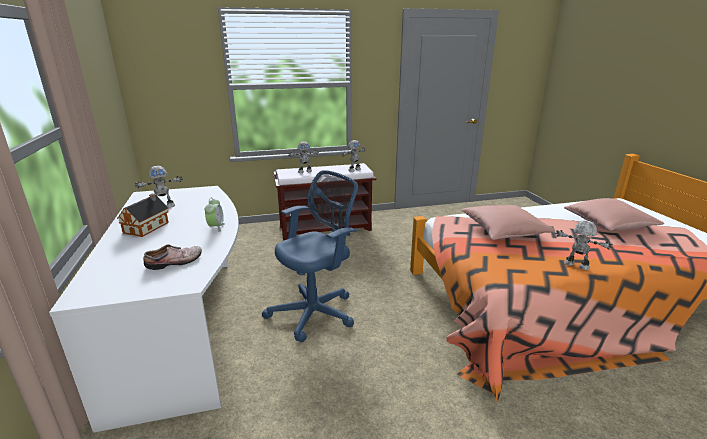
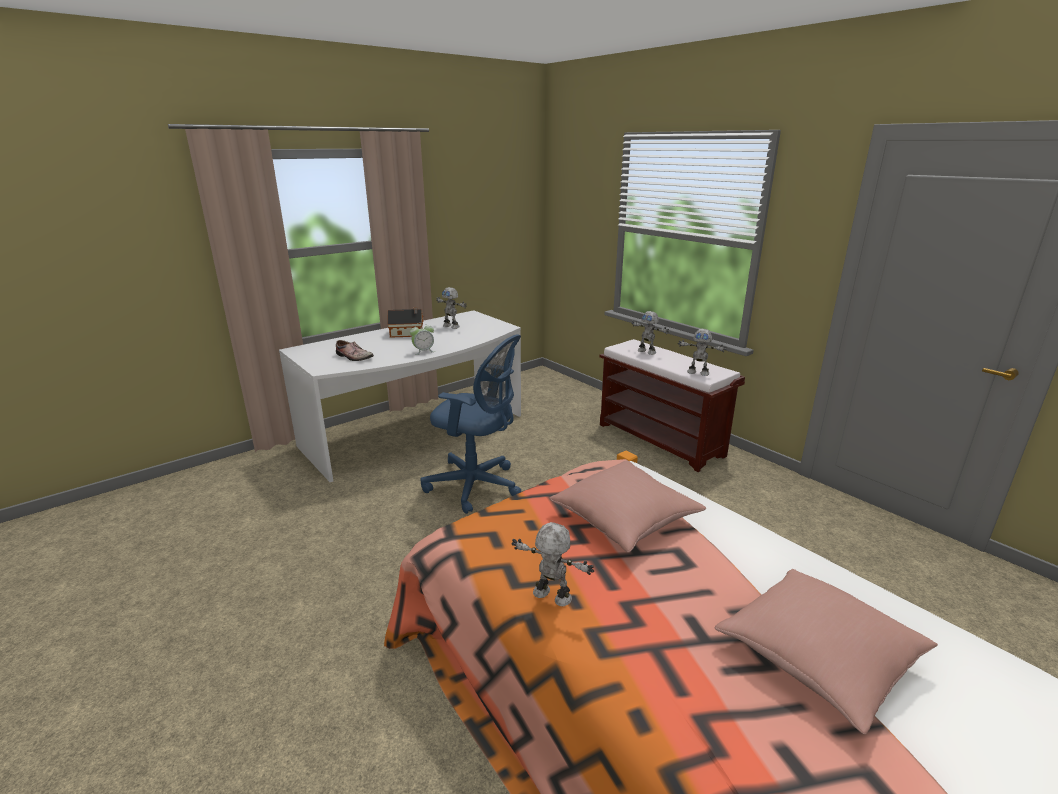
camera: 65 degrees right, 0 degrees up
(576, 266) = (551, 597): toy robot -> toy robot turned 75 degrees counterclockwise

